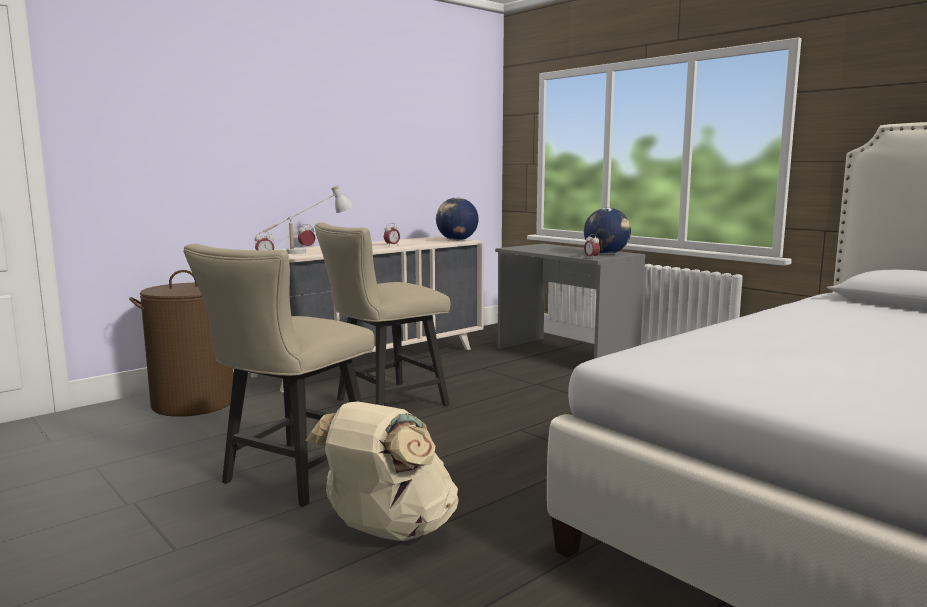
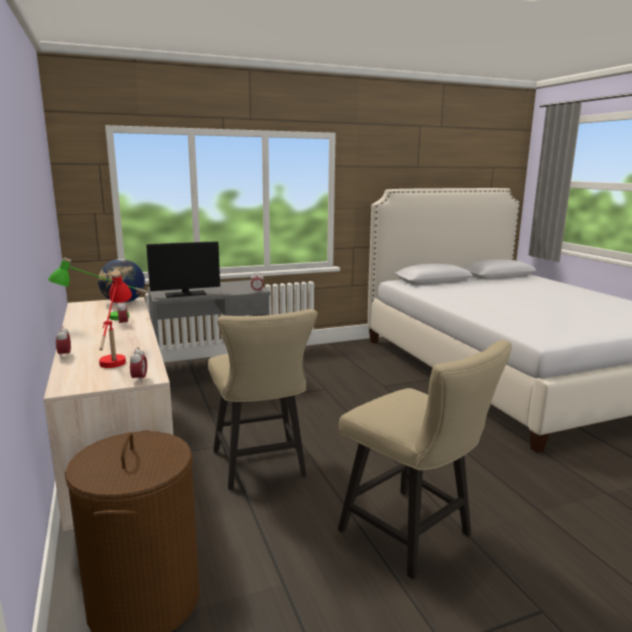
camera: 70 degrees left, 5 degrees up
(310, 252) = (116, 357): white table lamp -> red table lamp
(387, 531) = (512, 502): beige backpack -> none
(400, 243) = (104, 319): none -> green table lamp
(535, 249) = (185, 294): none -> monitor
(606, 254) = (241, 285): globe -> none

